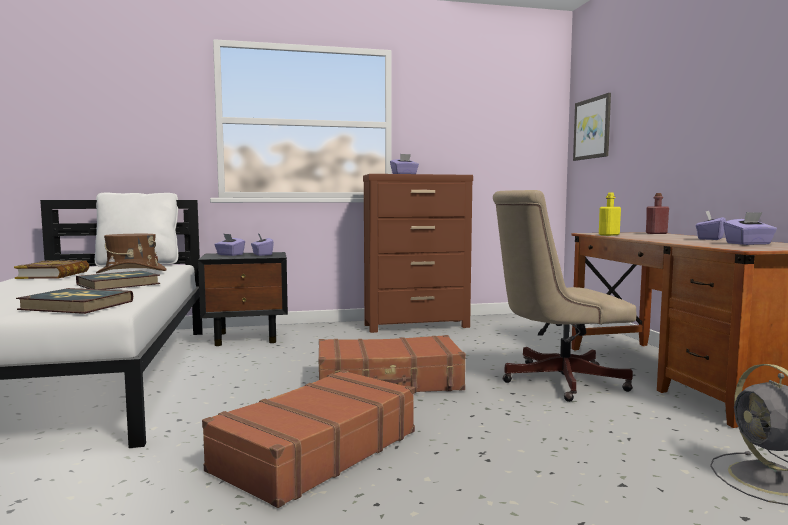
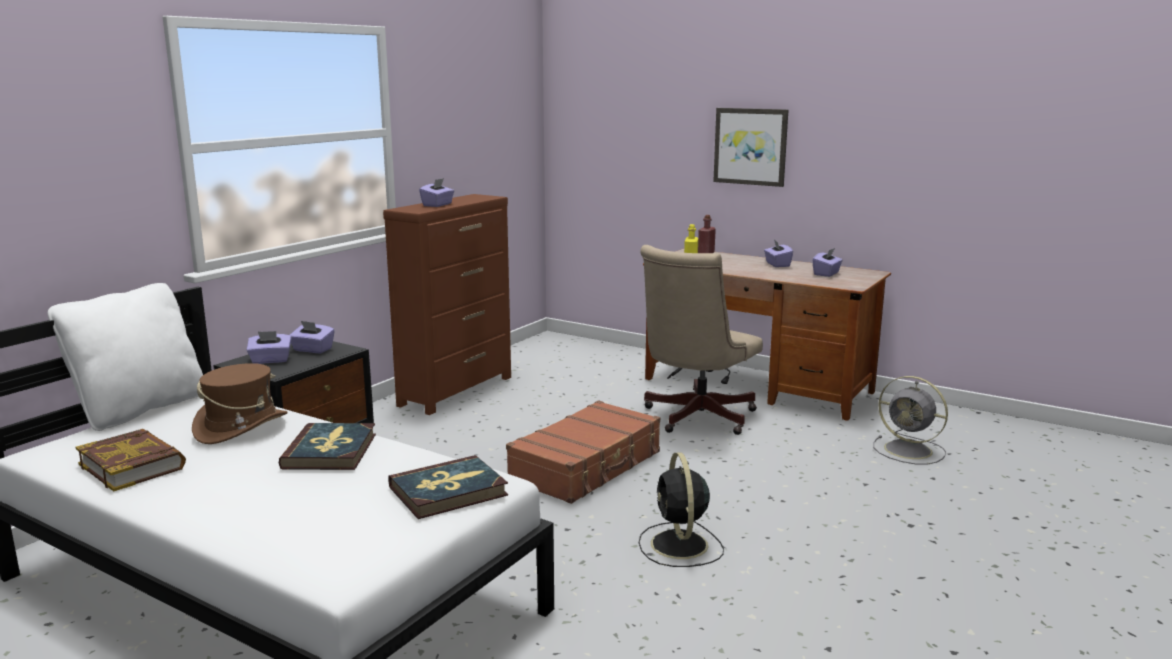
camera: 45 degrees left, 10 degrees up
(315, 451) = (680, 546): brown suitcase -> black fan
(592, 128) = (589, 125): picture -> picture (750, 146)

